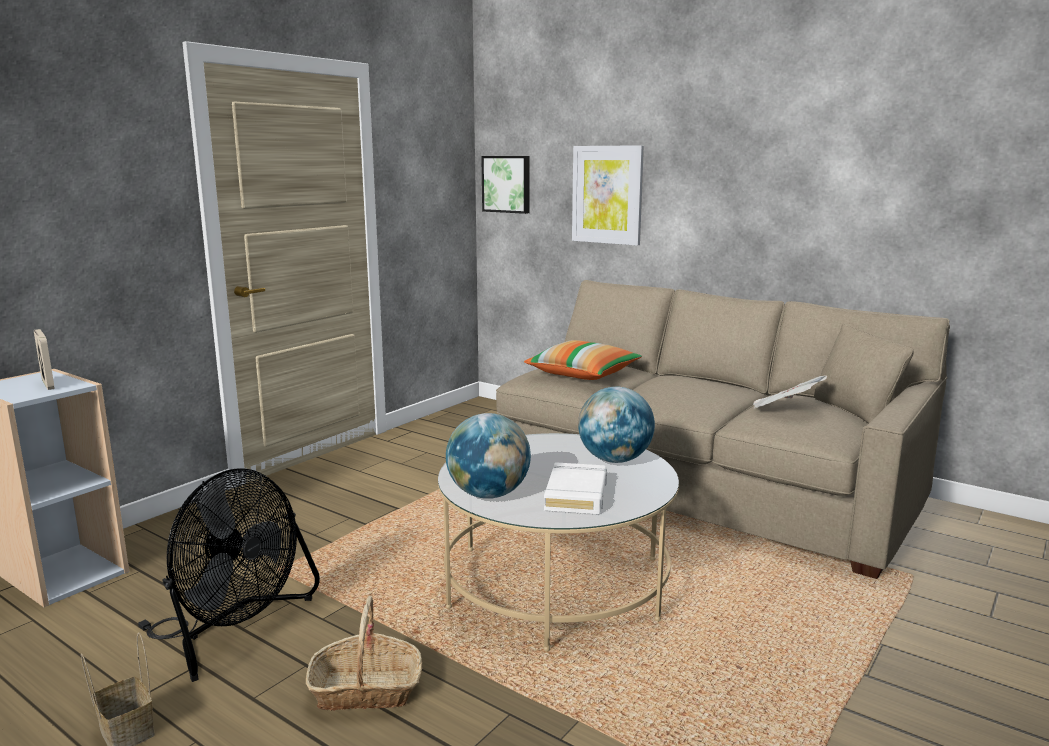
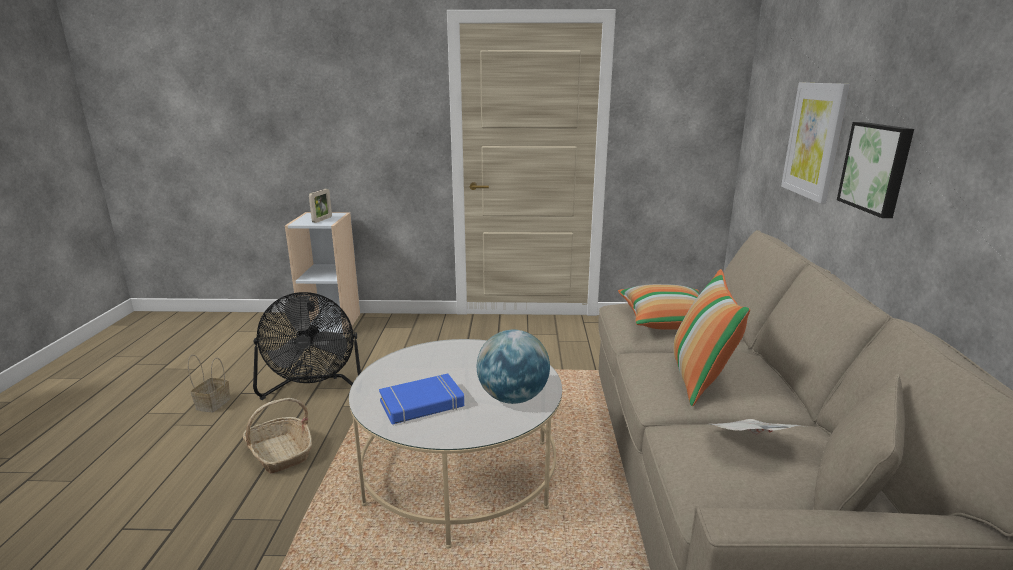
camera: 55 degrees right, 5 degrees up
(488, 495) = (389, 373): globe -> none
(507, 184) = (758, 120): picture -> picture (877, 168)
(576, 494) = (422, 404): white book -> blue book
(687, 395) = (700, 379): none -> pillow

